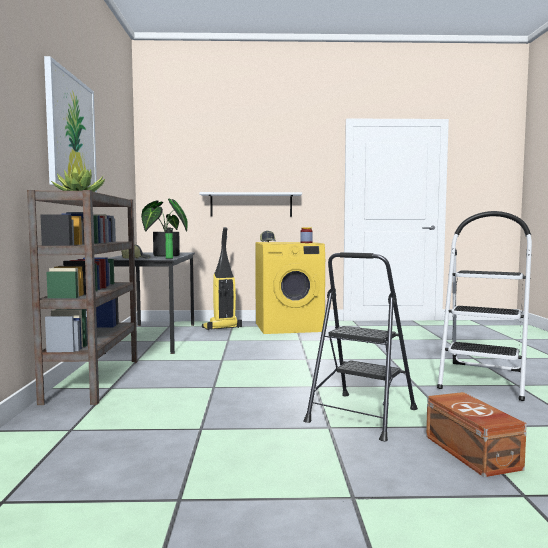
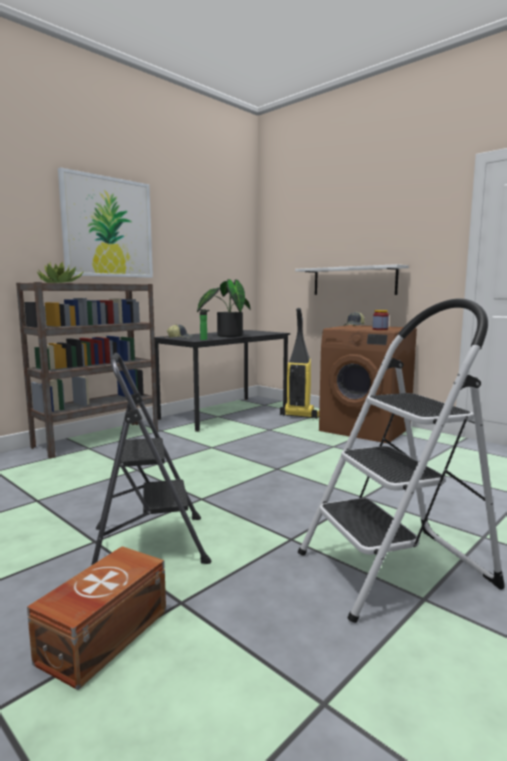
camera: 45 degrees right, 5 degrees up
(289, 327) = (364, 429): yellow washing machine -> brown washing machine

